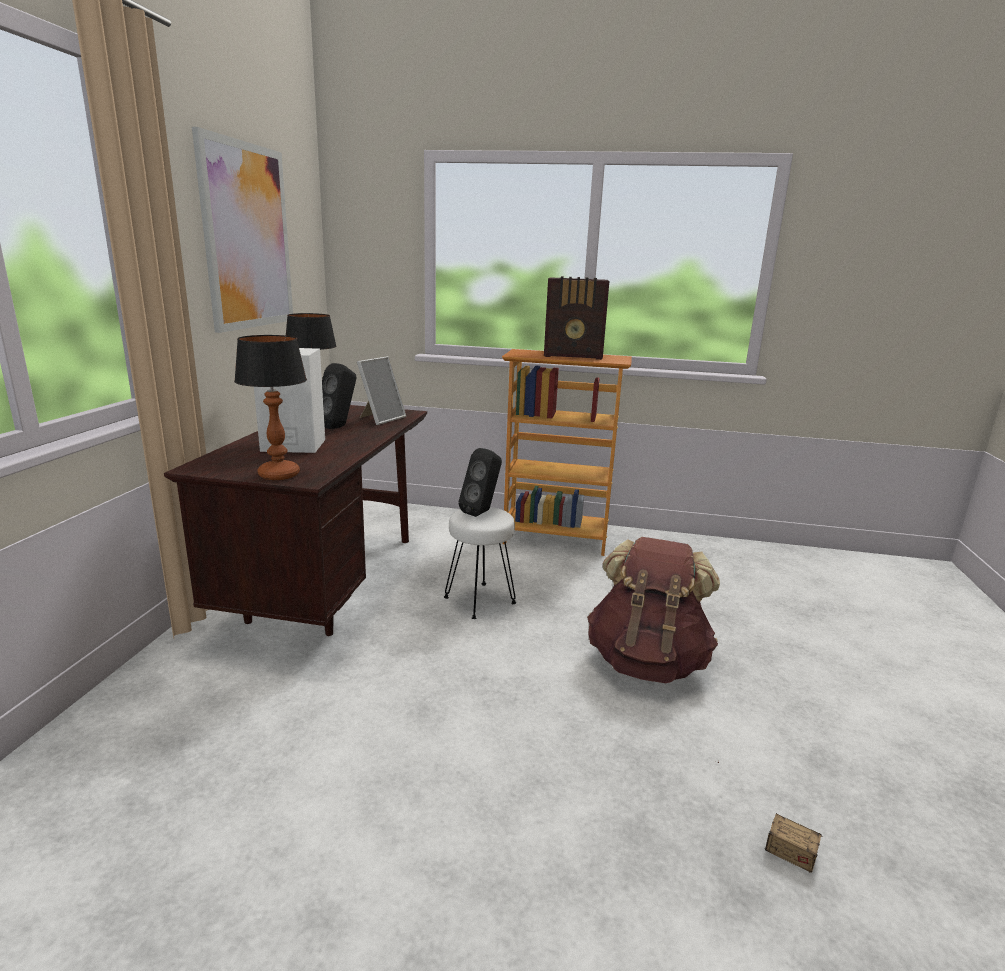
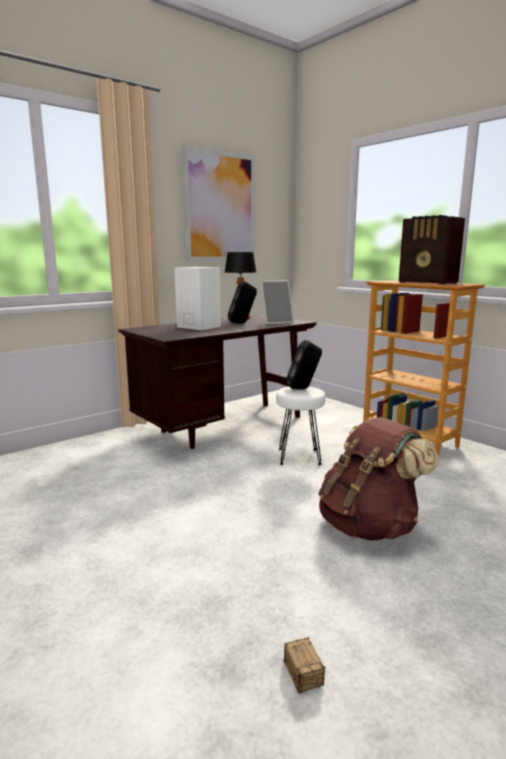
camera: 40 degrees right, 5 degrees down
(279, 474) = (161, 335): table lamp -> none

